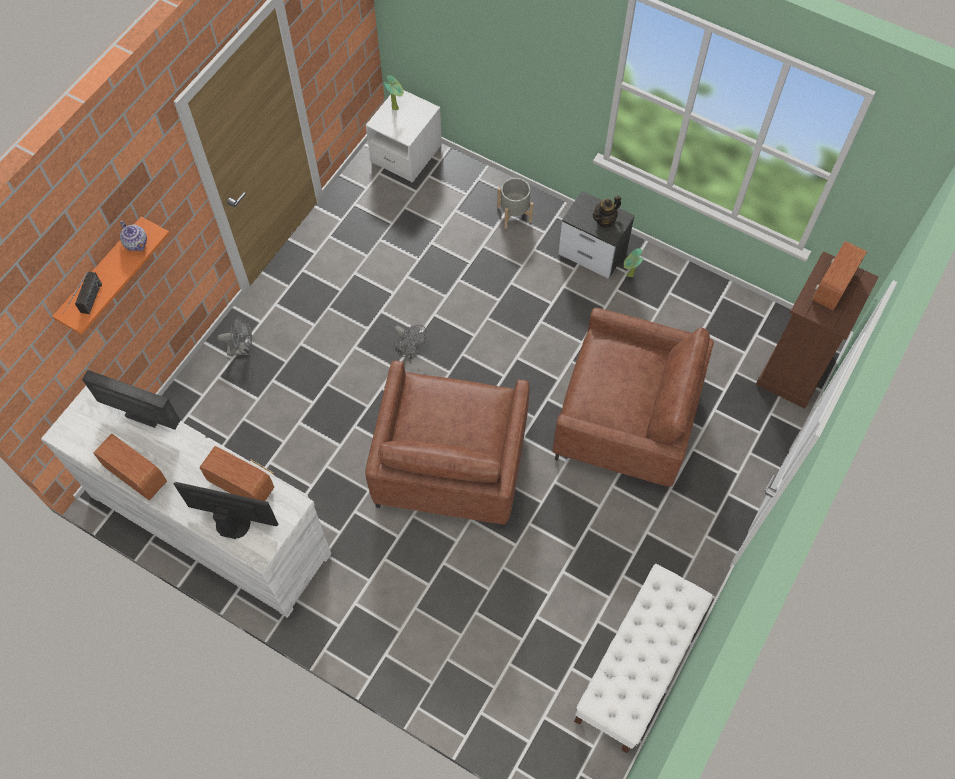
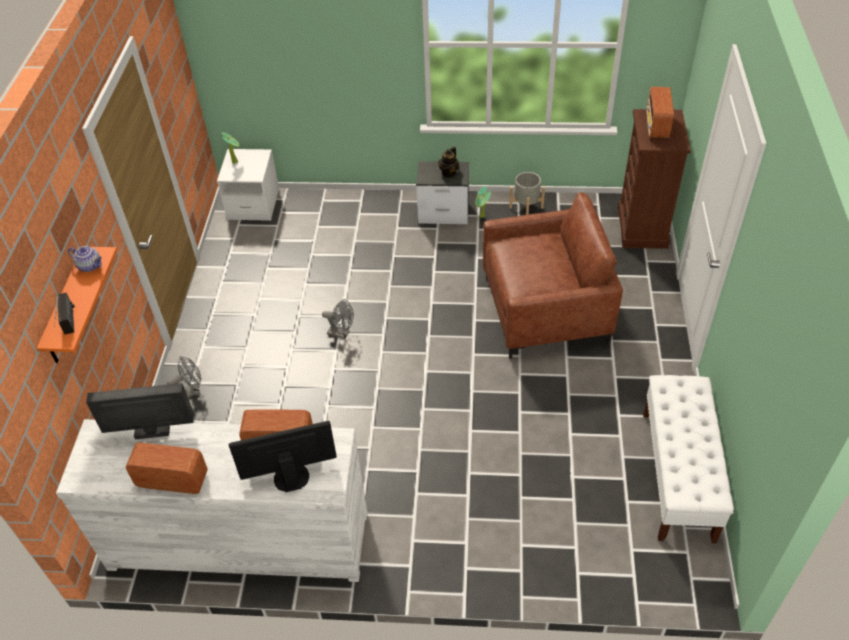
camera: 25 degrees left, 15 degrees down
(450, 464) = (427, 398): brown armchair -> none
(514, 214) = (366, 211): grey planter -> grey planter (526, 207)

